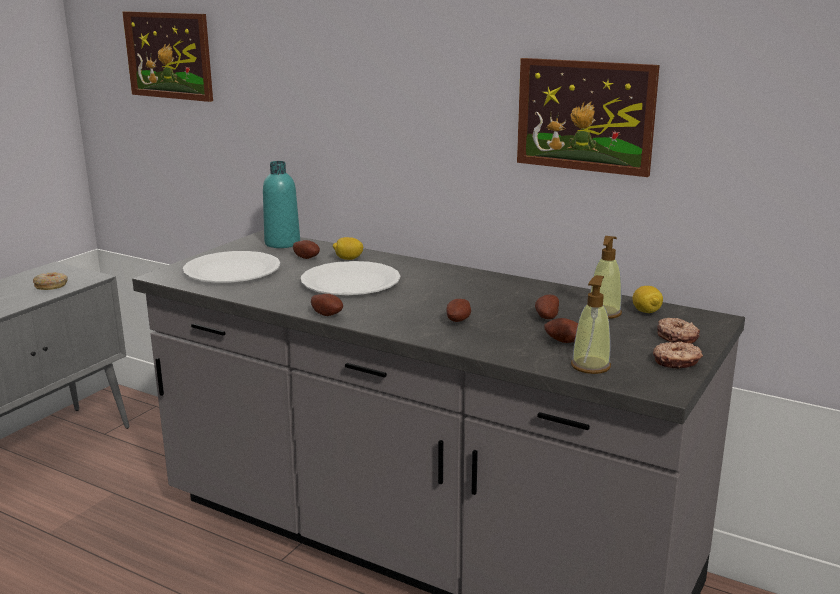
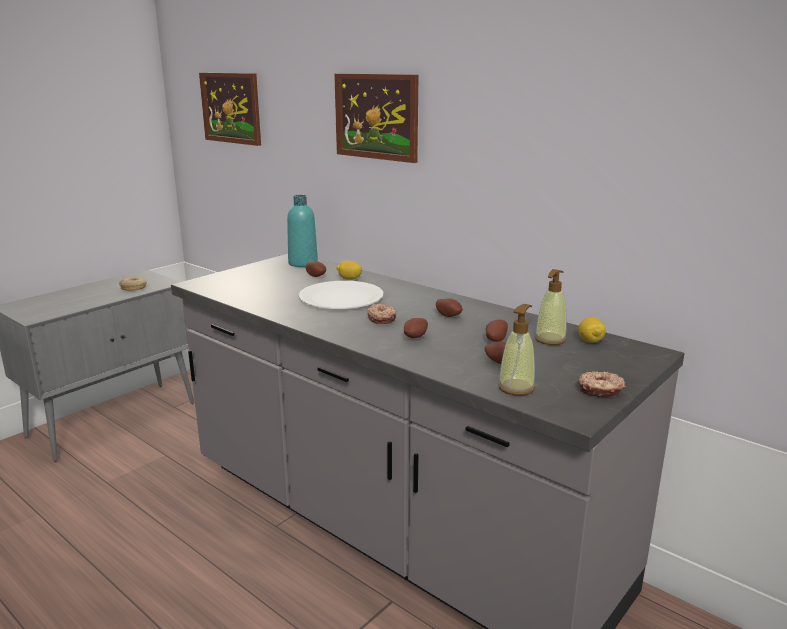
camera: 10 degrees right, 0 degrees up
(232, 270) = (251, 283): white plate -> none
(328, 314) = (307, 324): potato -> potato (449, 315)
(585, 116) = (547, 160): picture -> picture (376, 116)
(677, 337) = (610, 367): donut -> donut (382, 318)

